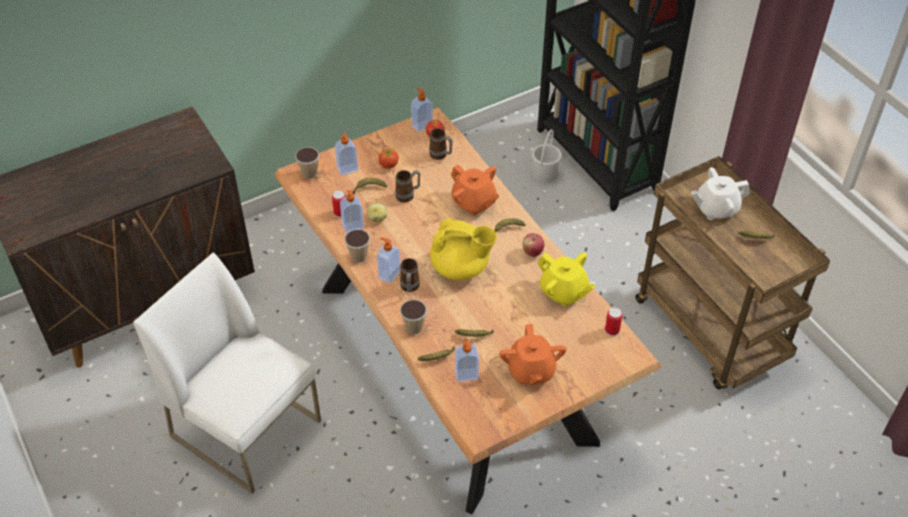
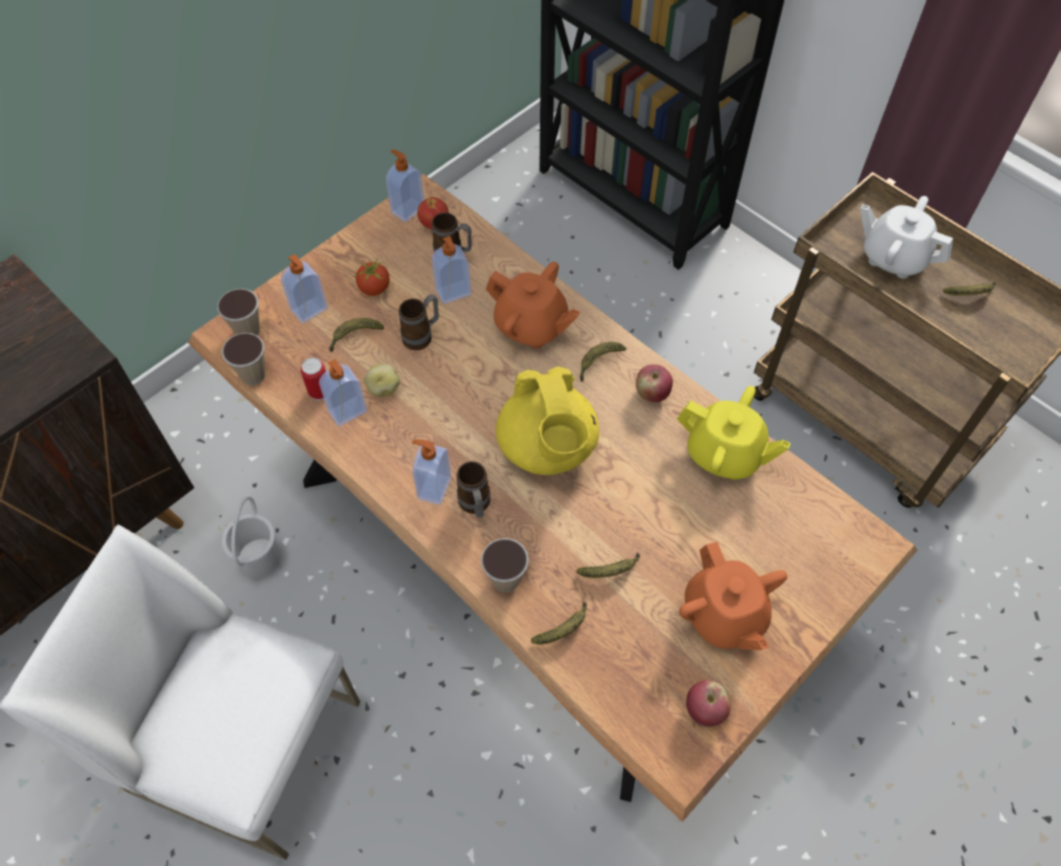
camera: 15 degrees left, 10 degrees up
(358, 257) = (373, 466): cup -> cup (253, 375)
(461, 267) = (547, 448): yellow teapot -> yellow teapot turned 75 degrees clockwise
(466, 375) = (622, 651): soap dispenser -> soap dispenser (453, 293)
(502, 413) = (704, 710): none -> apple
(544, 174) = (569, 233): white bucket -> white bucket (258, 558)
(612, 330) = (823, 506): can -> none
(715, 209) = (893, 257): white teapot -> white teapot turned 60 degrees clockwise

